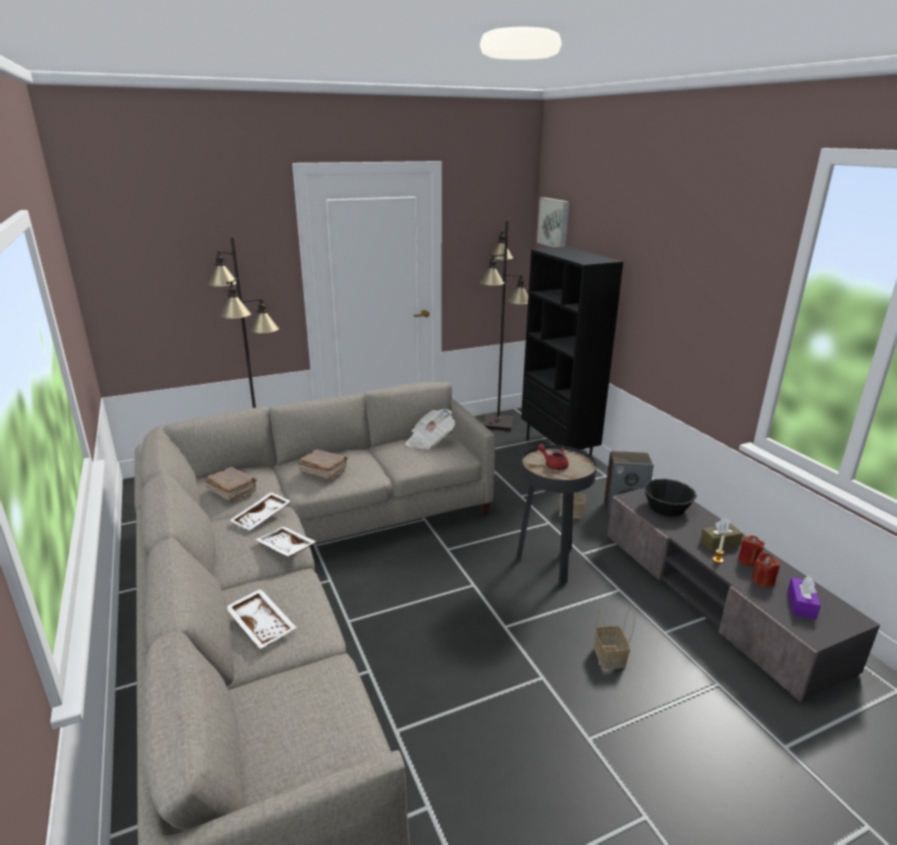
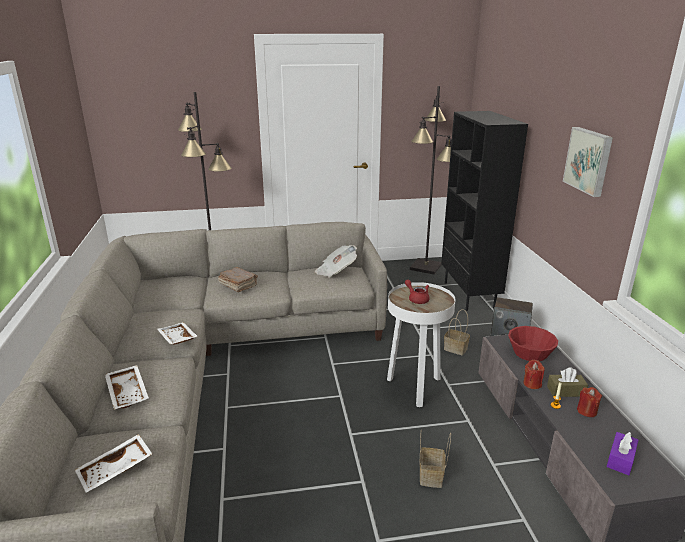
camera: 15 degrees right, 0 degrees up
(232, 491) = (163, 292): brown book -> none
(262, 517) = (173, 314): white tray -> white tray (116, 470)
(549, 563) = (414, 388): black side table -> white side table
(554, 222) = (484, 89): picture -> picture (589, 160)
(667, 507) = (530, 352): black bowl -> red bowl
(762, 580) = (591, 431): red candle -> red candle (532, 384)

